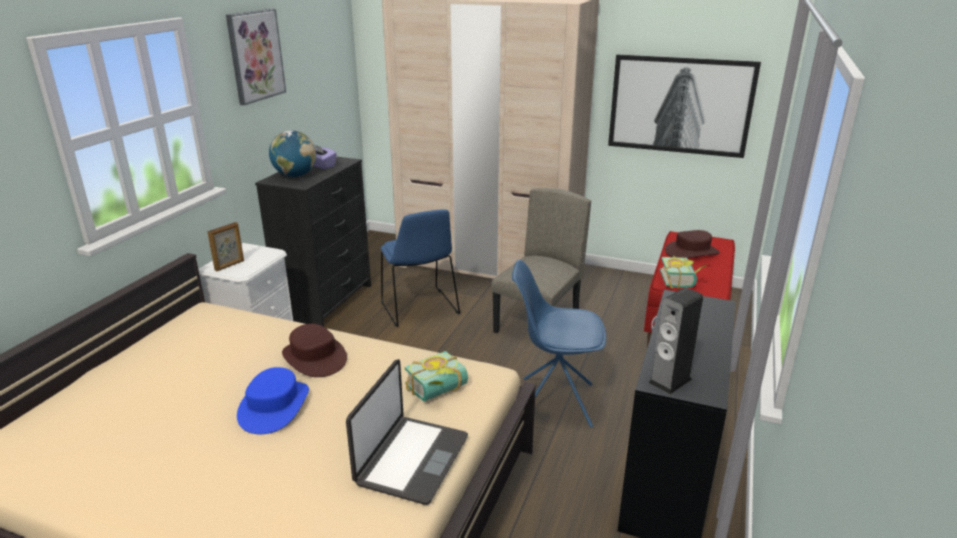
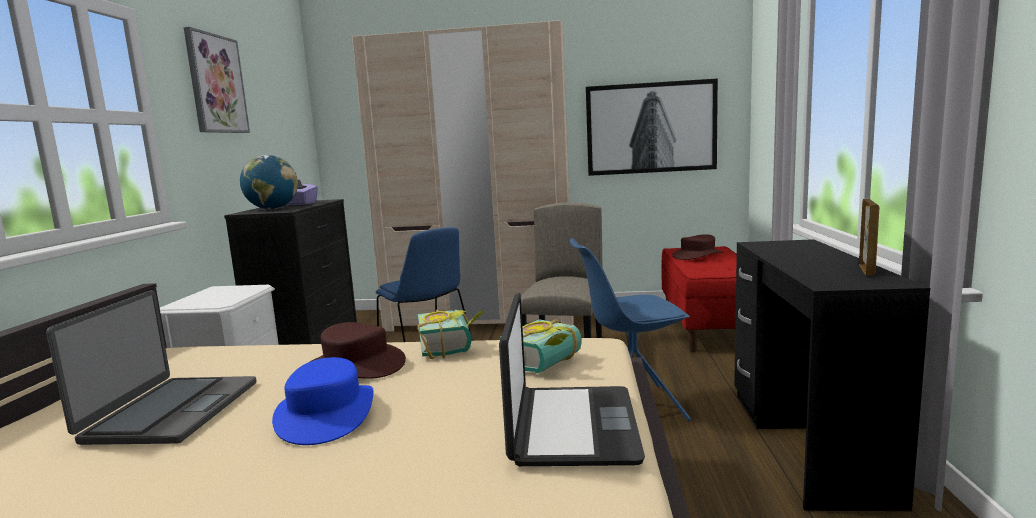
camera: 15 degrees left, 15 degrees down
(188, 378) = (171, 411): none -> laptop
(230, 265) = (202, 301): picture frame -> picture frame (866, 270)
(670, 381) = (839, 281): speaker -> none
(681, 281) = (710, 271): book -> book (452, 347)

